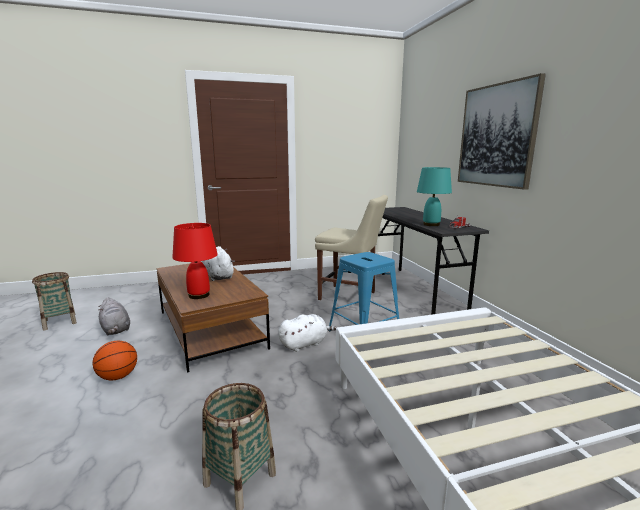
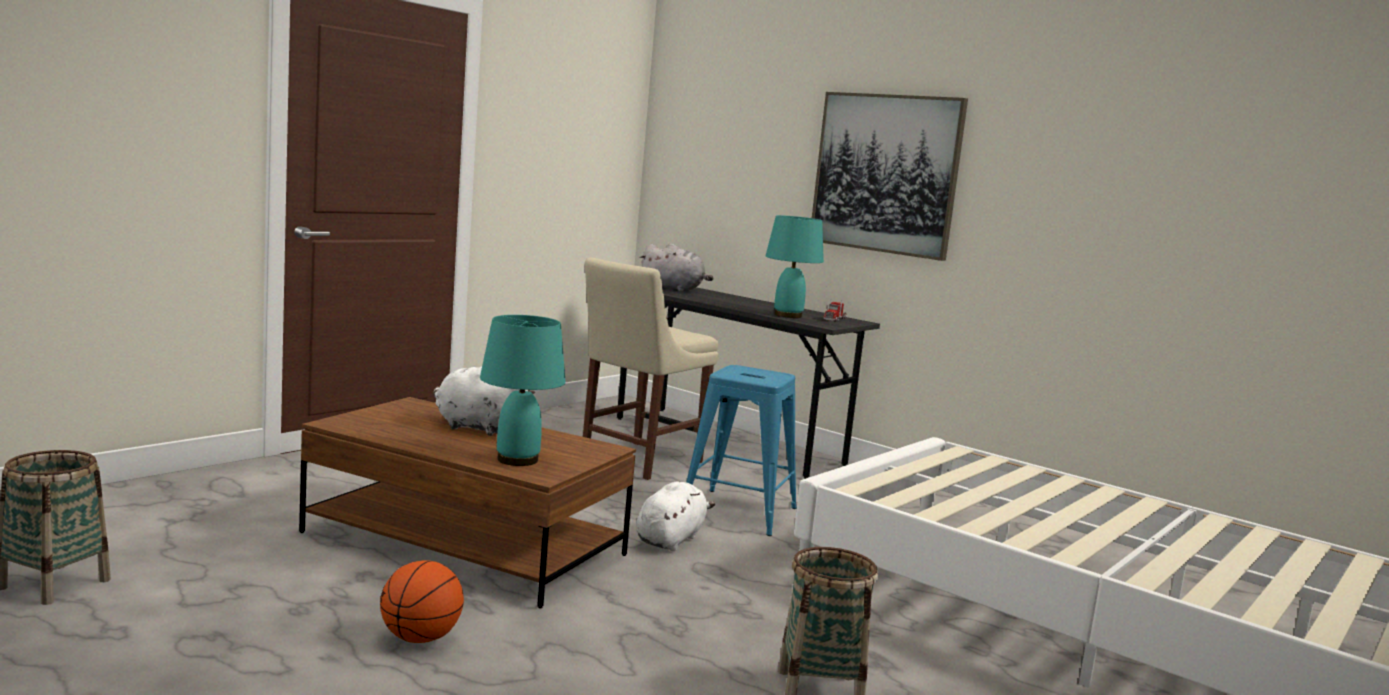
camera: 35 degrees left, 5 degrees down
(115, 330) = (249, 575): grey plush toy -> grey plush toy (674, 289)
(198, 295) = (516, 459): red table lamp -> turquoise table lamp
(350, 296) = (637, 461): beige chair -> beige chair turned 135 degrees clockwise

